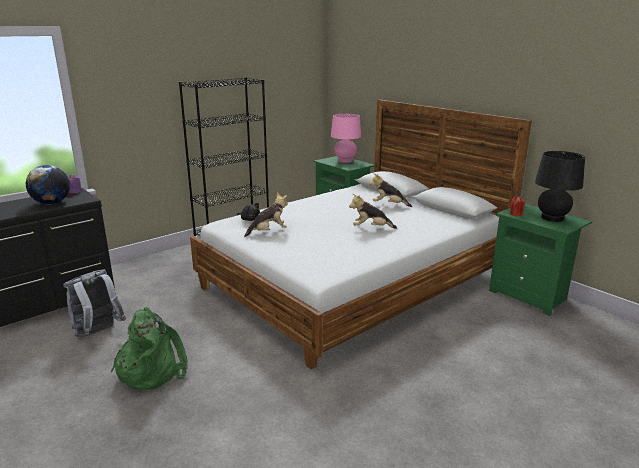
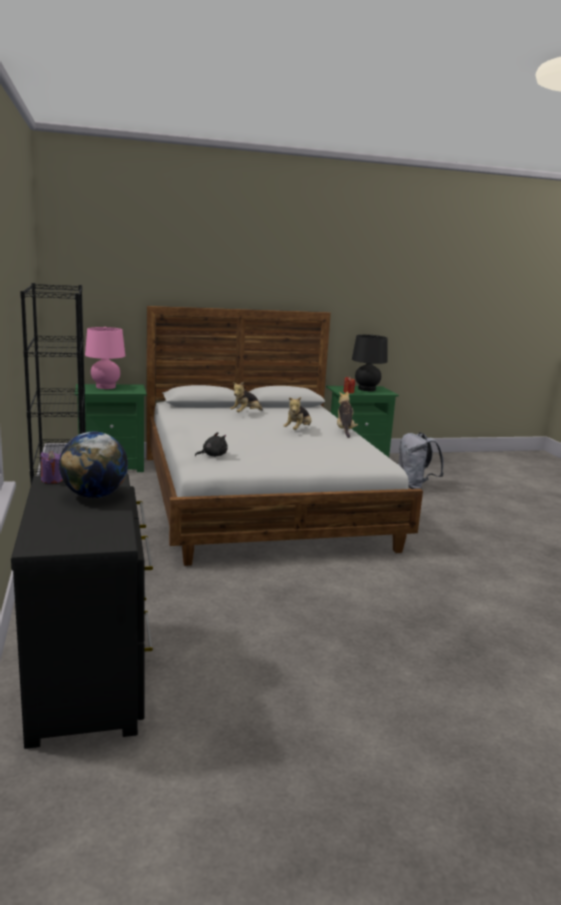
camera: 65 degrees left, 5 degrees down
(98, 333) = (232, 645): grey backpack -> grey backpack (415, 487)
(152, 369) = (348, 621): green backpack -> none
(268, 232) = (260, 457): plush toy -> plush toy (344, 430)

